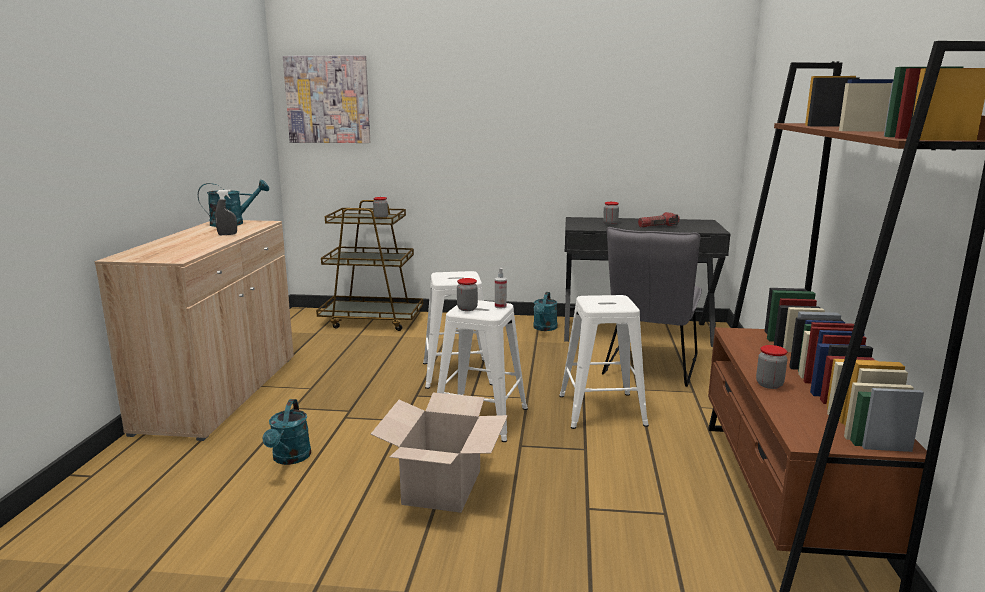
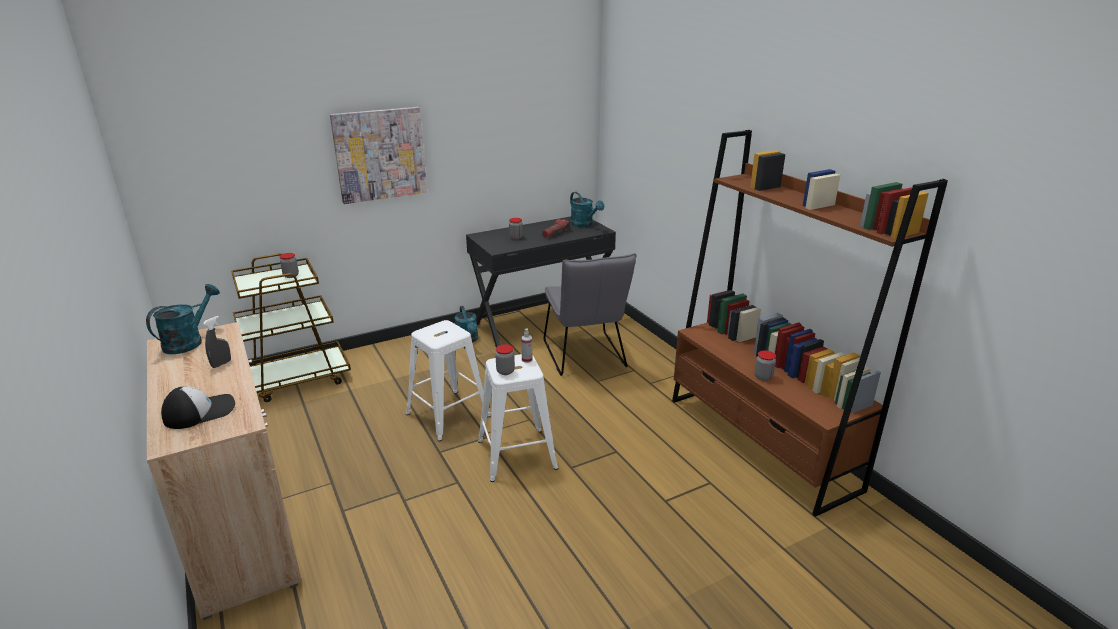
camera: 35 degrees left, 10 degrees up
(167, 249) = (200, 411): none -> cap
(290, 459) = (407, 563): turquoise watering can -> turquoise watering can (584, 225)
(328, 100) = (188, 152): picture -> picture (380, 154)
(441, 486) = (556, 530): cardboard box -> none
(602, 409) = (592, 410): white stool -> none

